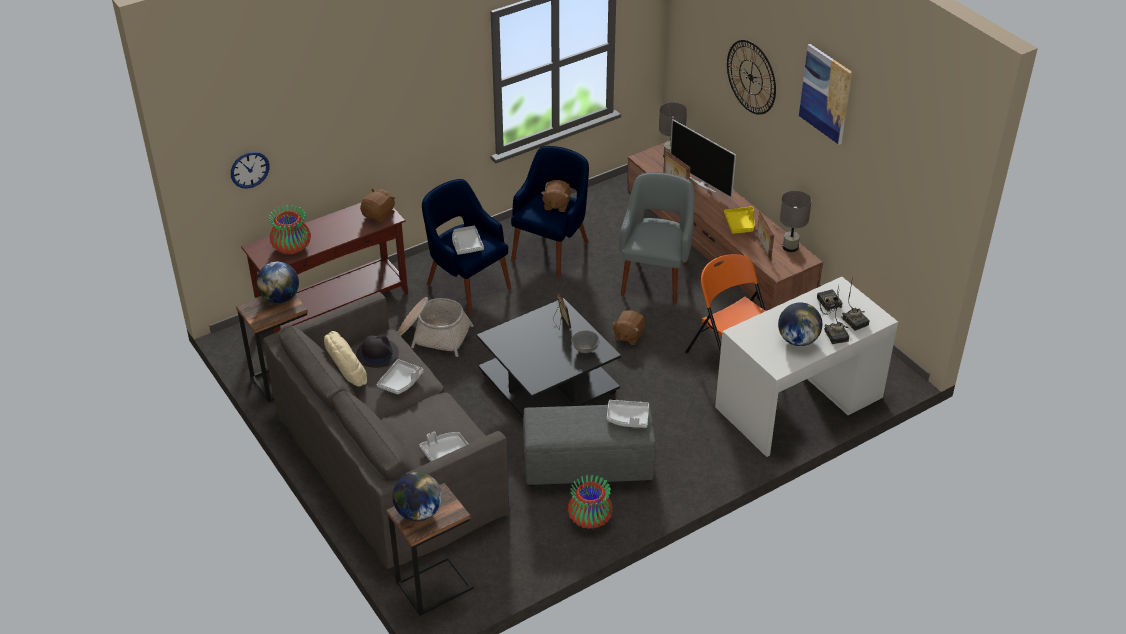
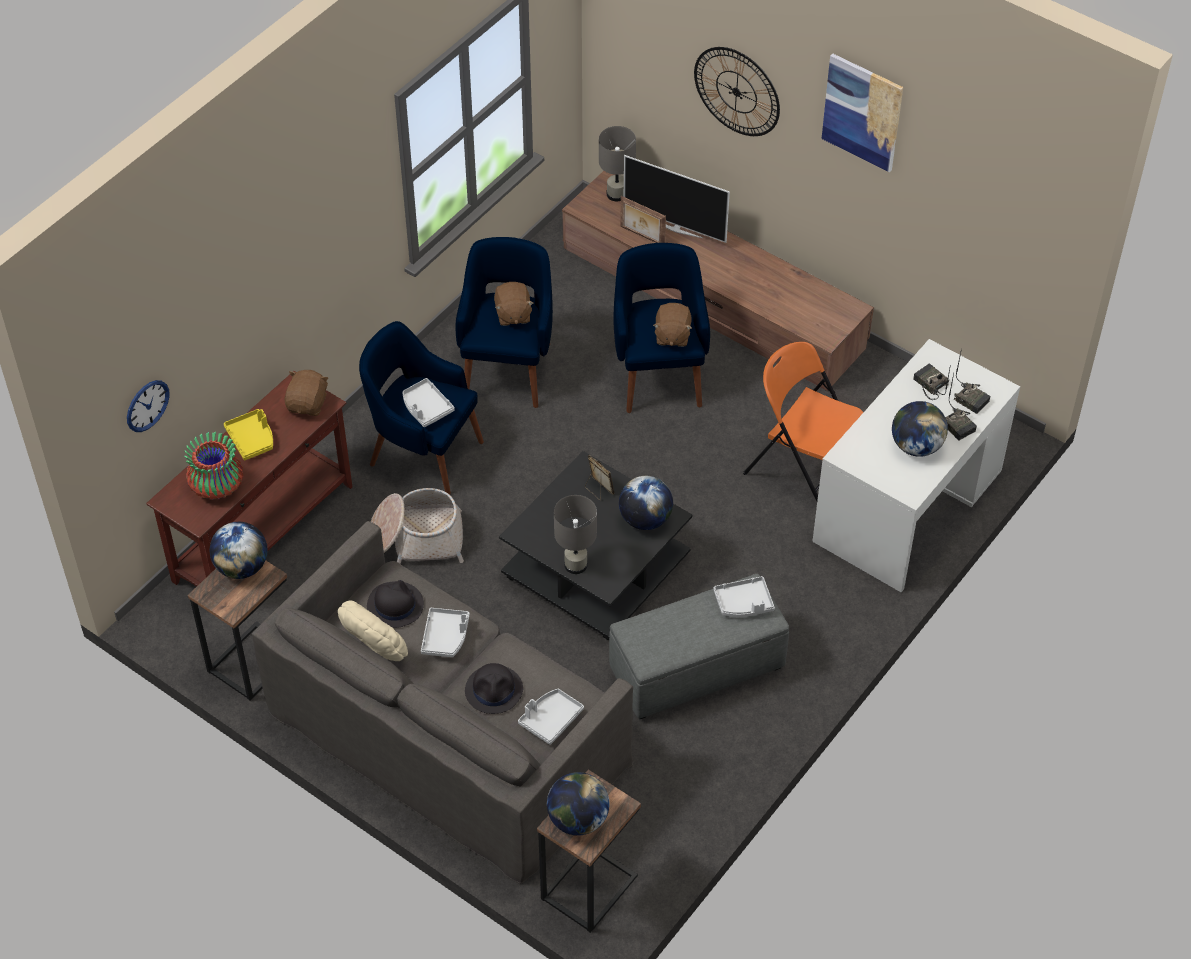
camera: 20 degrees left, 10 degrees up
(416, 423) = (494, 690): none -> black hat
(585, 349) = (645, 519): grey bowl -> globe
(589, 518) = (731, 740): vase -> none
(628, 335) = (663, 469): brown plush toy -> brown plush toy (672, 335)
(655, 277) = (658, 374): grey armchair -> blue armchair
(740, 224) = (750, 278): yellow tray -> yellow tray (252, 439)
(763, 248) = (793, 307): picture frame -> none
(790, 246) = (825, 295): grey table lamp -> grey table lamp (575, 564)

